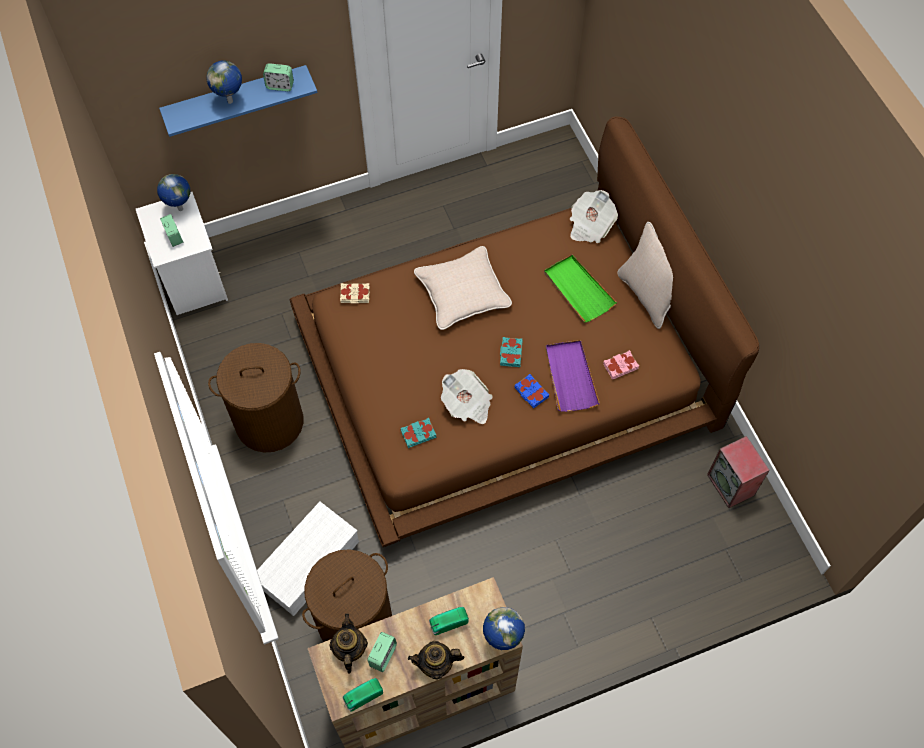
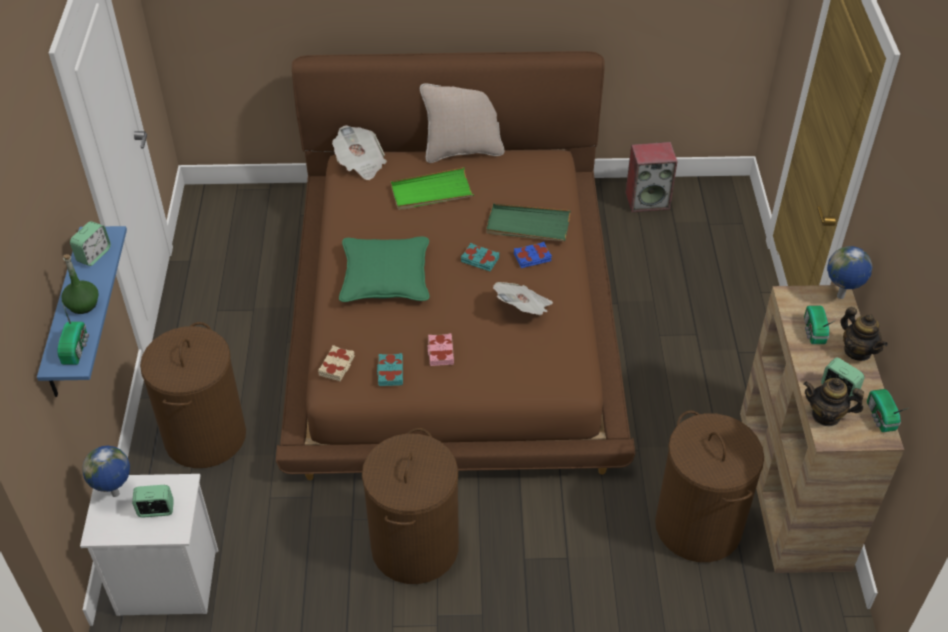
camera: 70 degrees left, 15 degrees down
(190, 116) = (76, 348): none -> radio
(231, 101) = (83, 304): globe -> green bottle
(308, 562) = (612, 552): white storage box -> none
(320, 251) = (205, 436): none -> brown laundry basket
(418, 434) = (541, 357): turquoise book -> turquoise book (390, 372)
(436, 665) = (857, 351): teapot -> teapot turned 45 degrees counterclockwise
(462, 292) = (385, 276): beige pillow -> green pillow
(570, 377) = (527, 225): purple tray -> green tray
(620, 366) = (532, 189): pink book -> pink book (440, 352)

